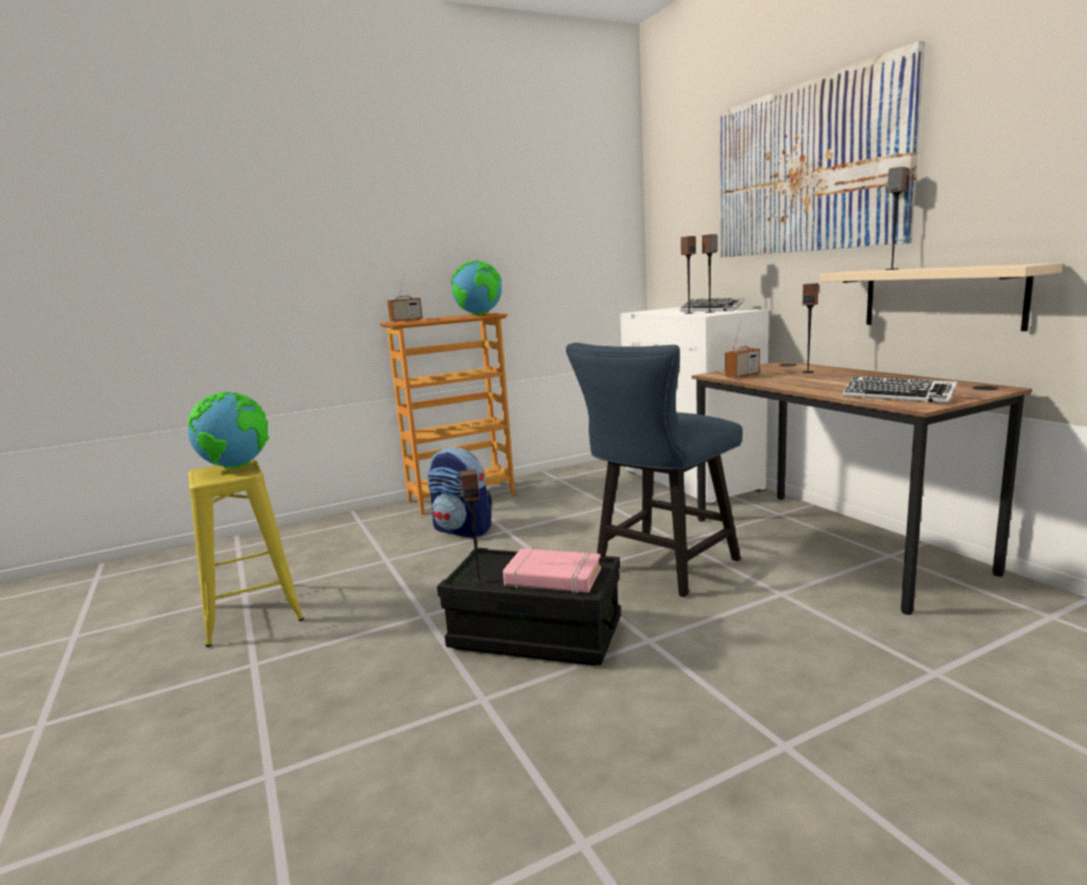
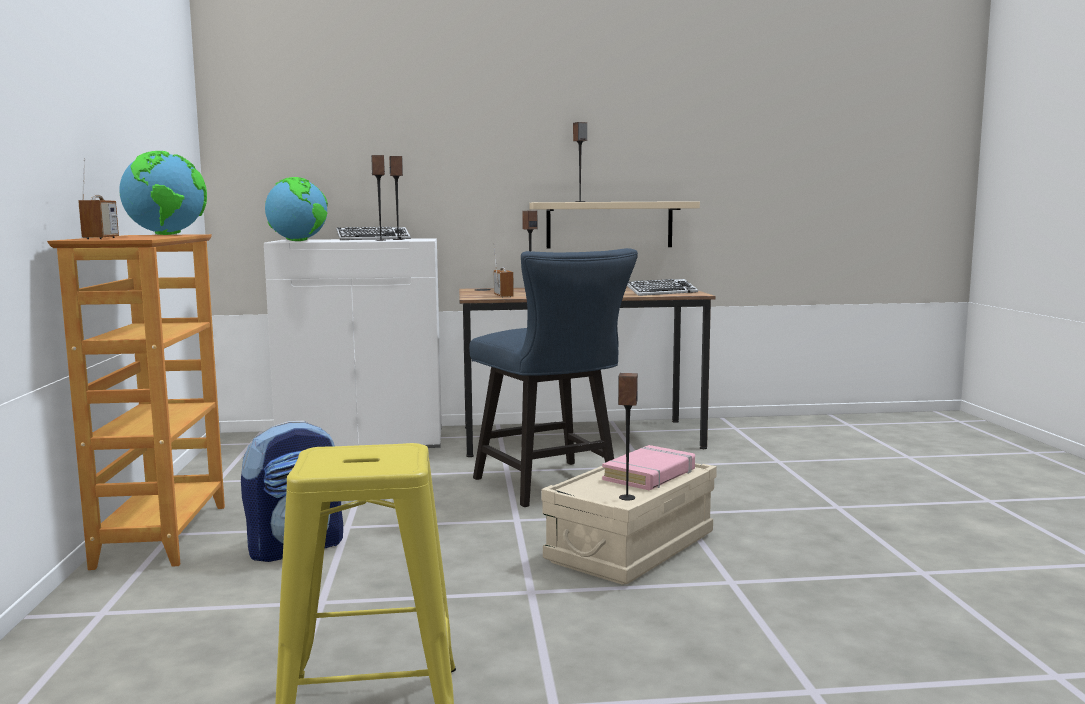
camera: 70 degrees left, 5 degrees down
(236, 466) = (345, 453): globe -> globe (298, 241)
(535, 634) = (631, 548): black storage box -> beige storage box
(806, 169) = (472, 107): picture -> none

